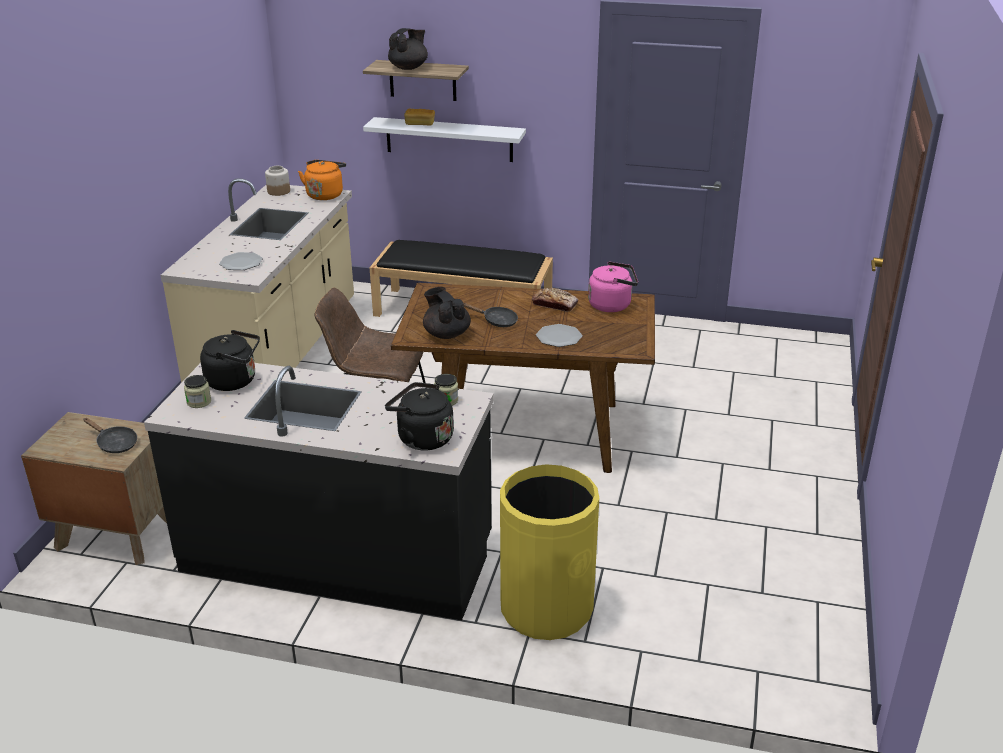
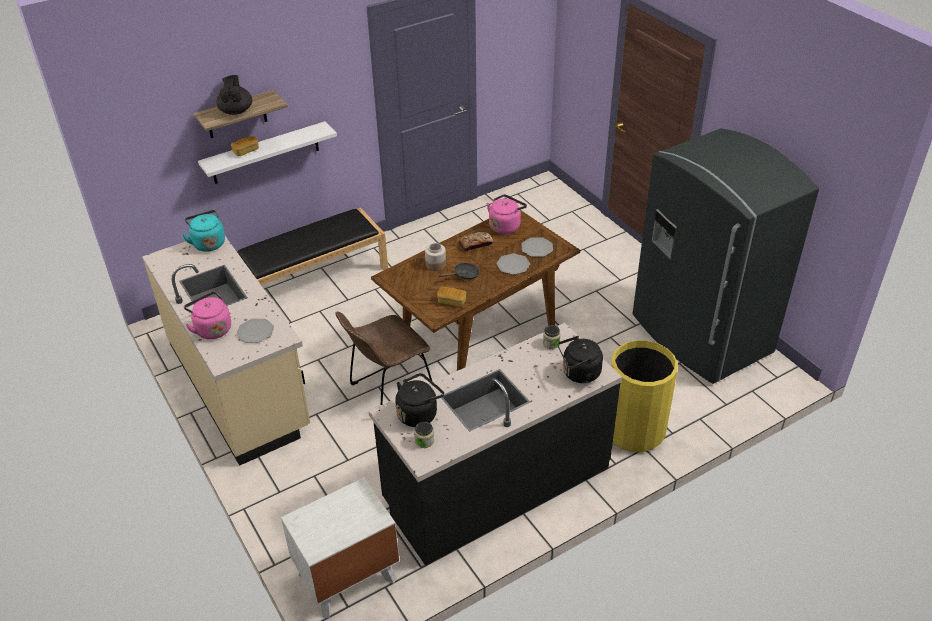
camera: 45 degrees left, 10 degrees up
(114, 443) = (355, 511): black frying pan -> none
(116, 534) = (347, 577): brown nightstand -> white nightstand
(218, 246) = (212, 329): none -> pink kettle
(278, 191) = (166, 259): jar -> jar (435, 265)
(325, 194) = (208, 243): orange kettle -> turquoise kettle
(446, 334) = (451, 301): black teapot -> bread
(610, 336) = (537, 248): none -> plate
(780, 575) = (699, 336): none -> grey fridge

